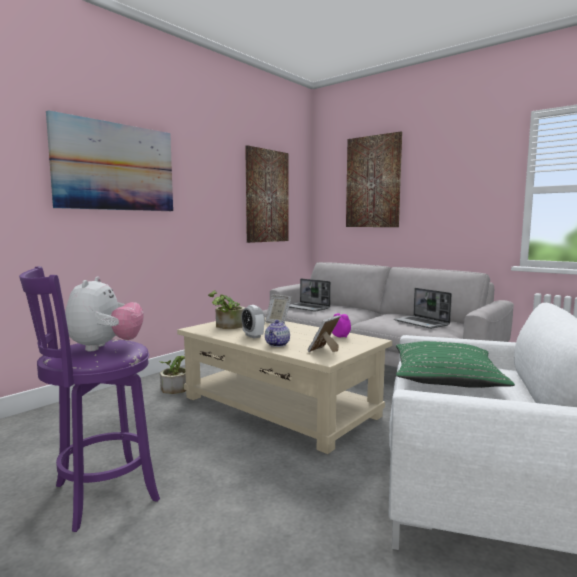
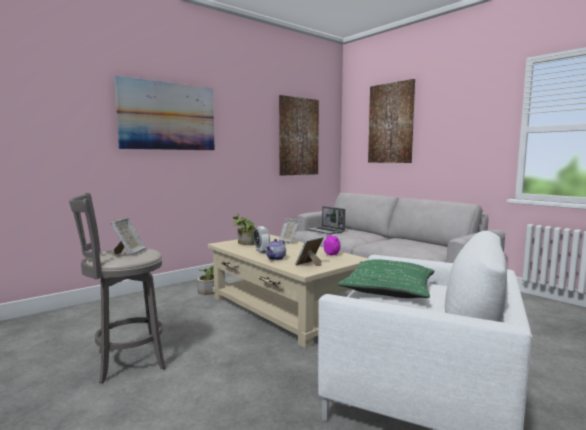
camera: 10 degrees right, 0 degrees up
(99, 495) = (126, 361): purple stool -> grey stool
(105, 347) = (129, 253): plush toy -> picture frame
(422, 323) = (416, 247): laptop -> none

